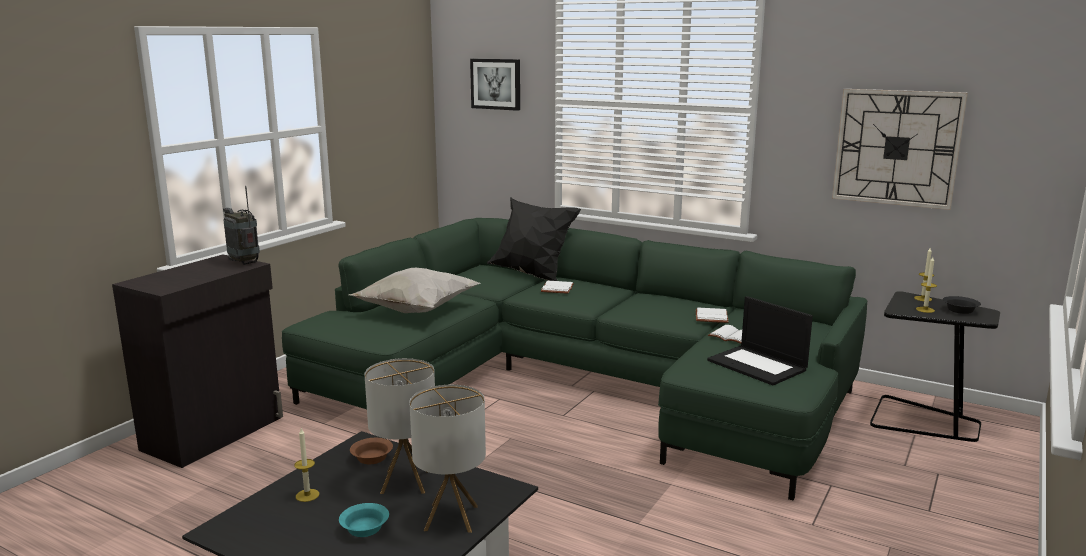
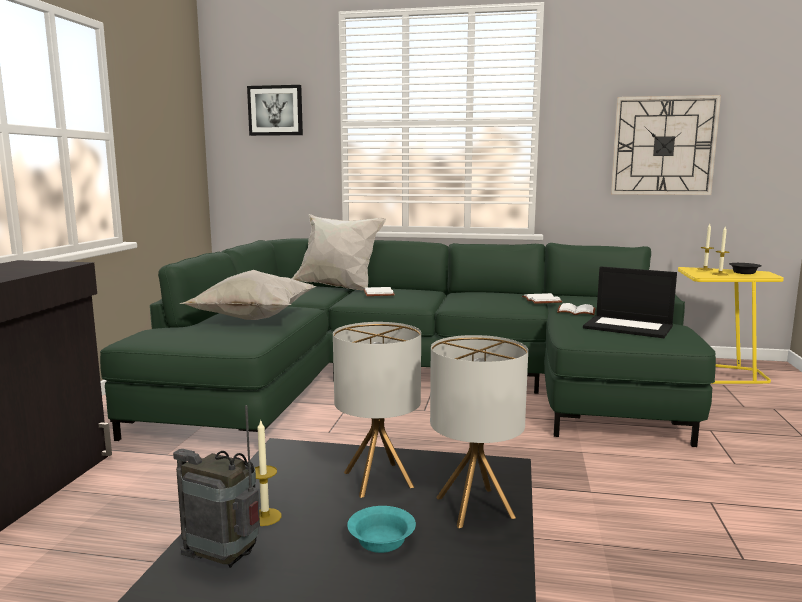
camera: 20 degrees left, 5 degrees down
(244, 263) = (58, 263): radio -> radio (223, 559)
(371, 459) = (311, 463): brown bowl -> none
(531, 274) = (338, 288): black pillow -> white pillow
(922, 421) = (716, 374): black side table -> yellow side table

